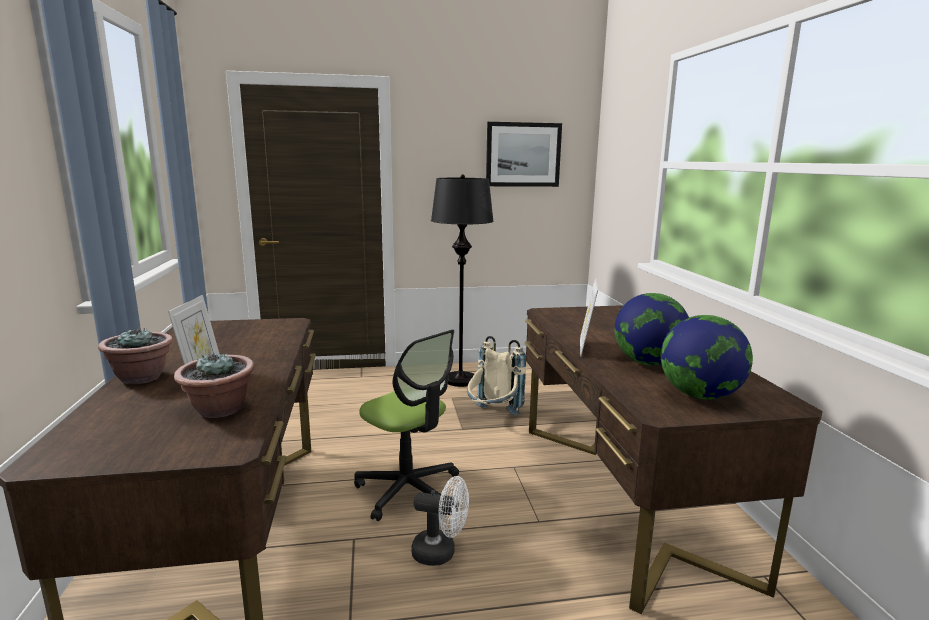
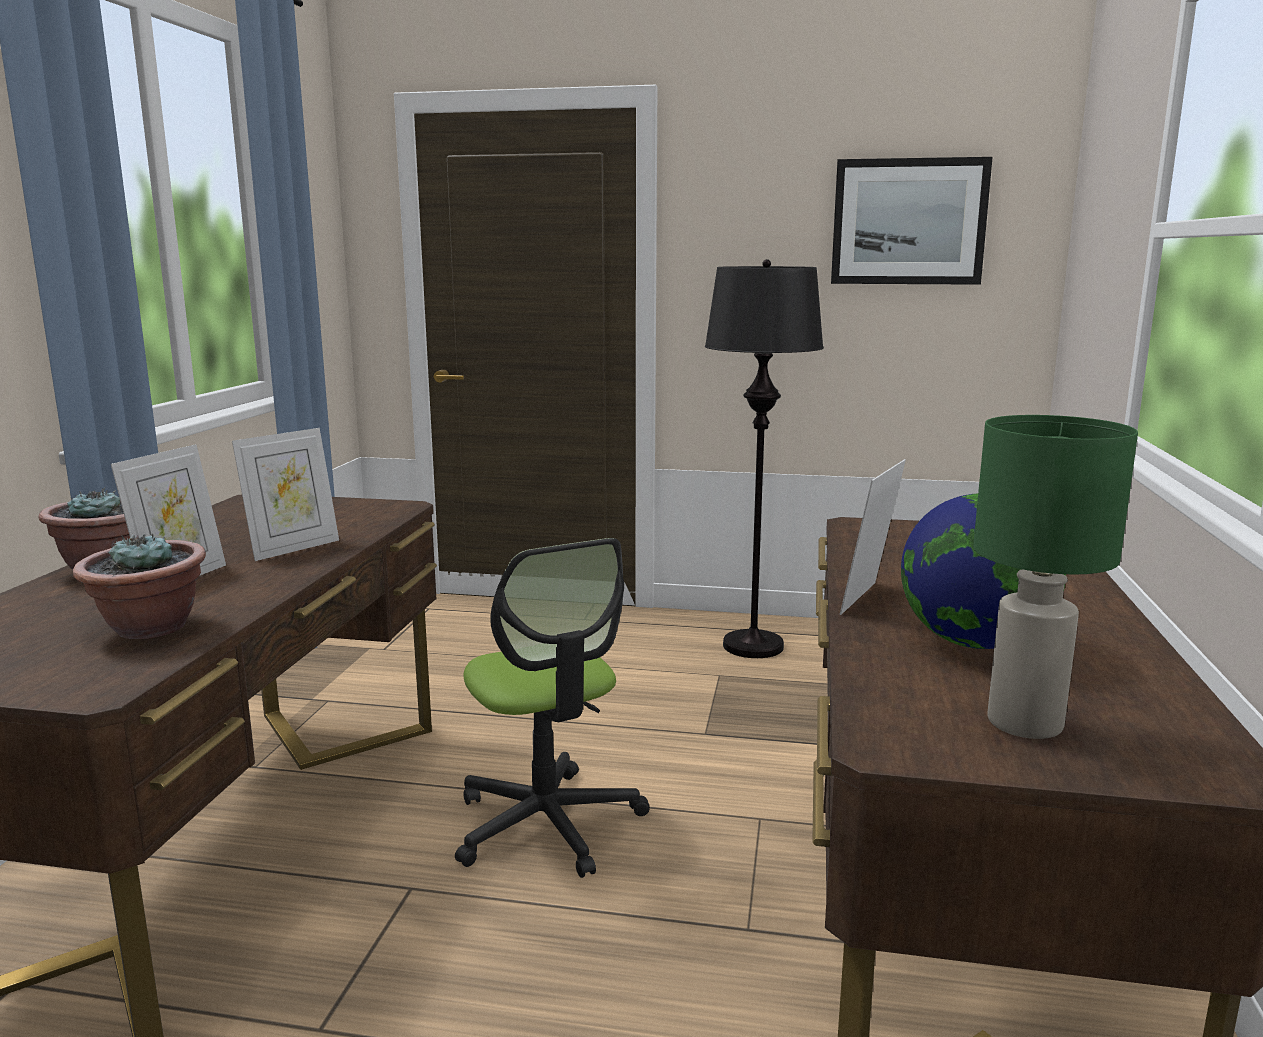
camera: 20 degrees right, 0 degrees up
(254, 353) = (293, 548): none -> picture frame
(441, 552) = (537, 945): white fan -> none
(493, 417) = (774, 721): beige backpack -> none
(700, 395) = (1023, 722): globe -> green table lamp

